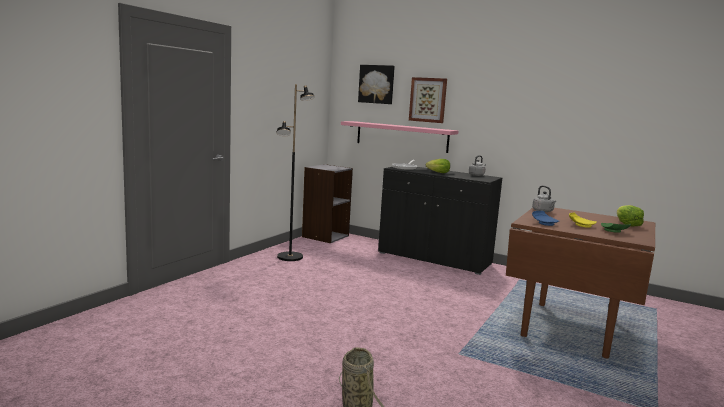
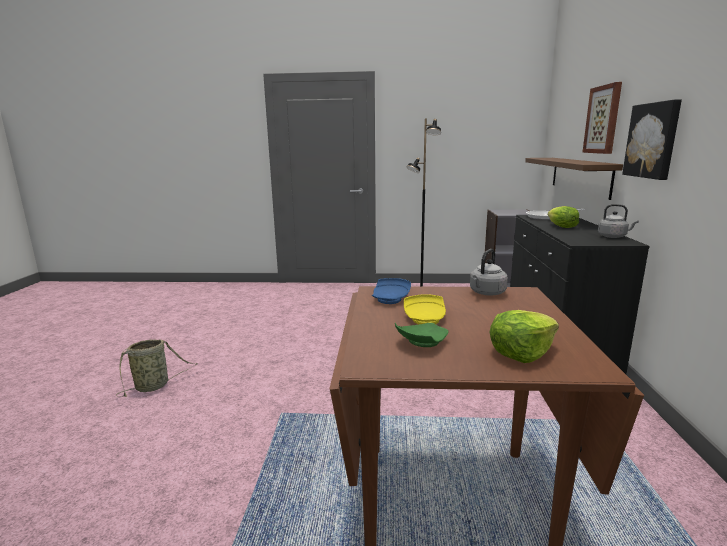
camera: 65 degrees right, 5 degrees up
(376, 84) = (571, 106): picture -> picture (653, 140)
(401, 136) = (580, 176): pink shelf -> brown shelf

